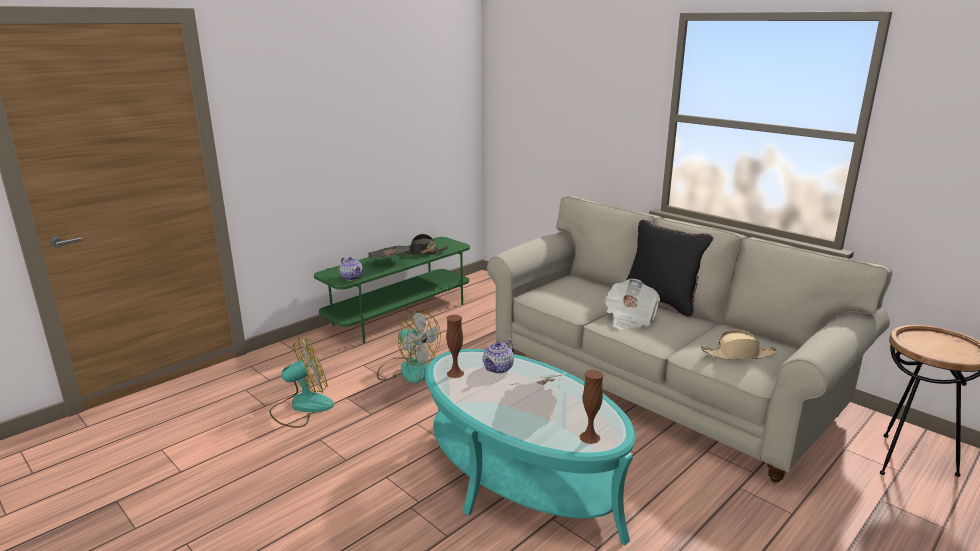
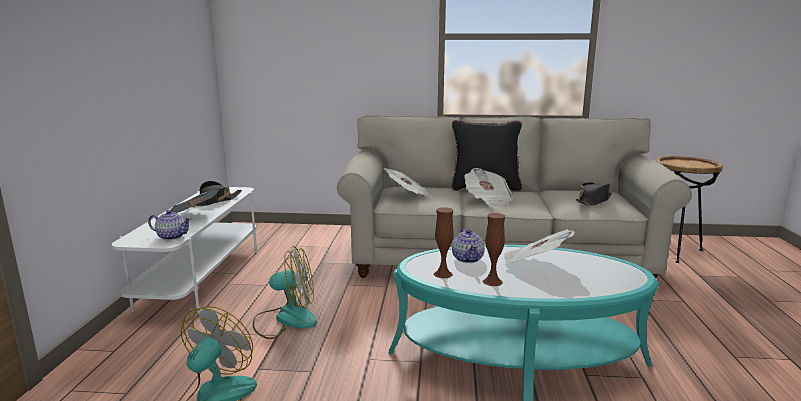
camera: 40 degrees left, 5 degrees down
(400, 314) = (202, 278): green tv stand -> white tv stand
(561, 291) = (408, 196): none -> newspaper
(589, 437) = (621, 276): brown vase -> brown vase (492, 281)
(738, 354) = (593, 201): beige hat -> black hat

